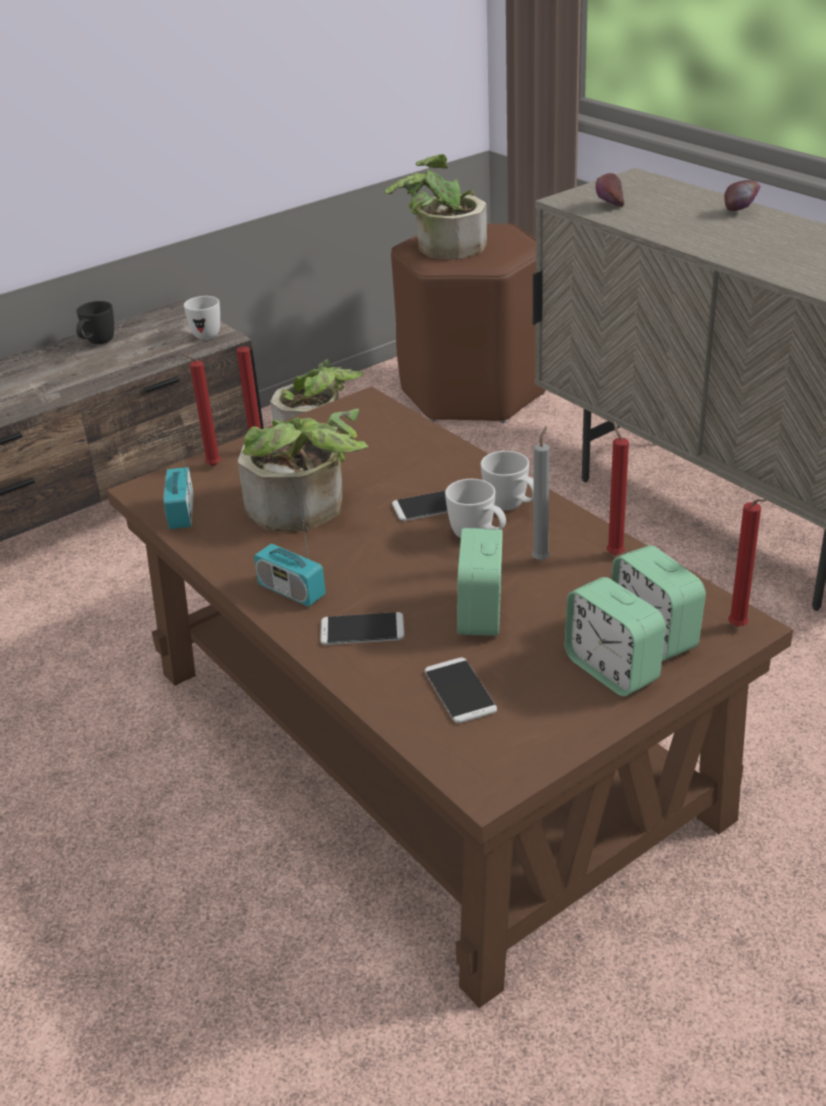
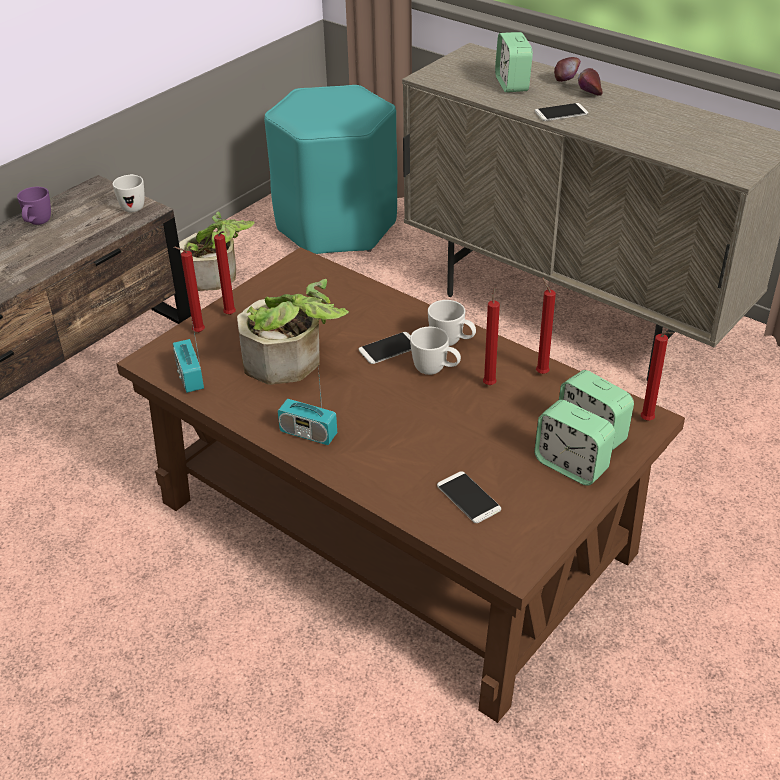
camera: 15 degrees left, 5 degrees up
(97, 344) = (37, 224): black mug -> purple mug
(362, 630) = (376, 459): phone -> phone (561, 113)
(442, 247) = (308, 111): potted plant -> none
(473, 392) = (337, 226): brown stool -> turquoise stool
(481, 614) = (461, 434): alarm clock -> alarm clock (512, 84)
(541, 559) = (489, 383): grey candle -> red candle
(609, 205) = (463, 81): apple -> apple (589, 94)

